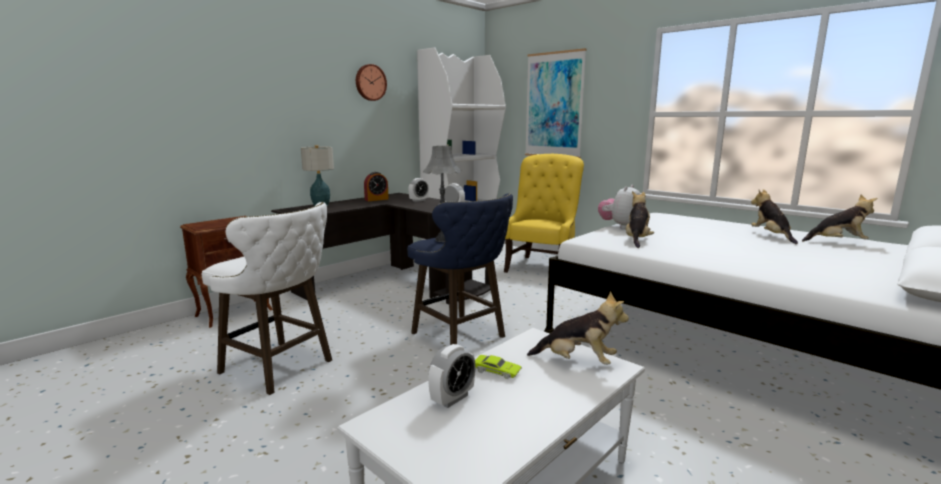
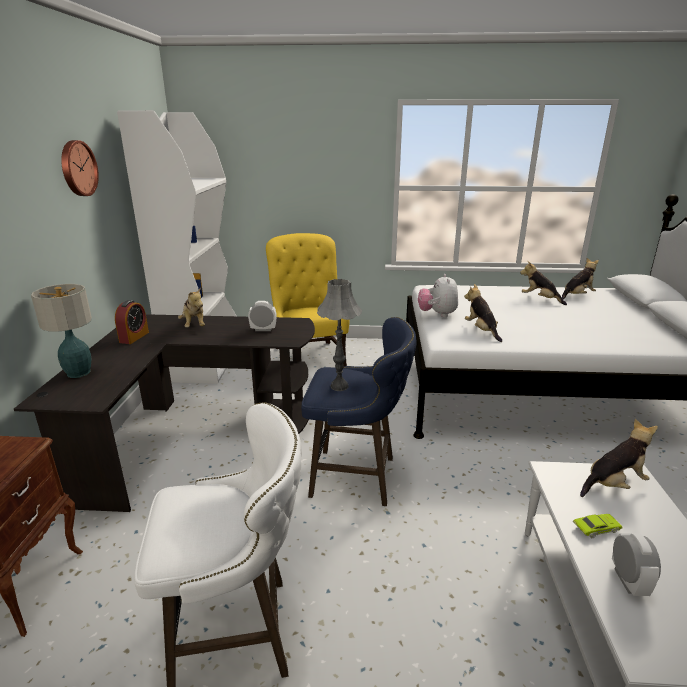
camera: 40 degrees left, 10 degrees up
(419, 200) = (194, 325): alarm clock -> plush toy
(554, 105) = (281, 176): picture -> none

